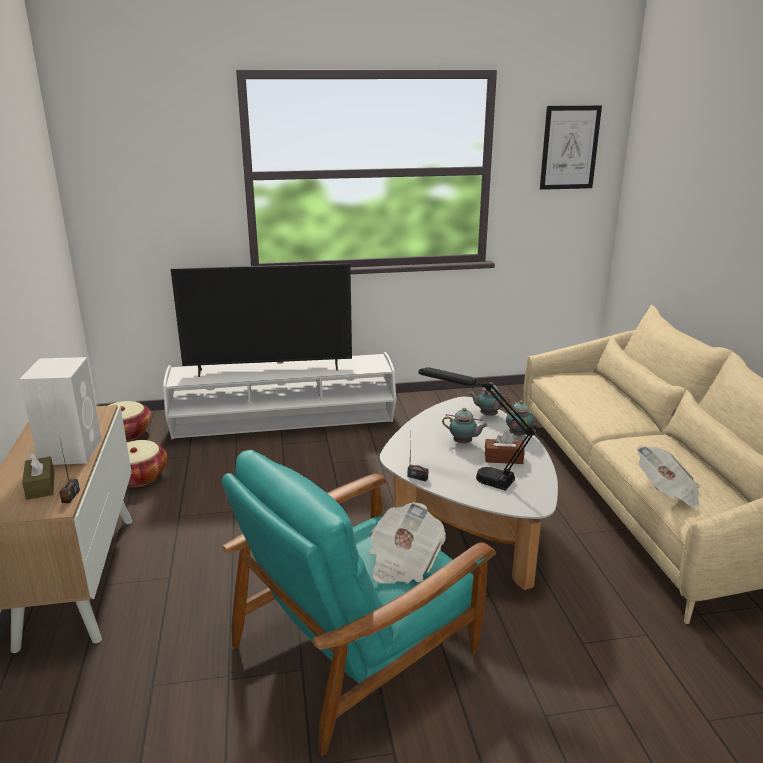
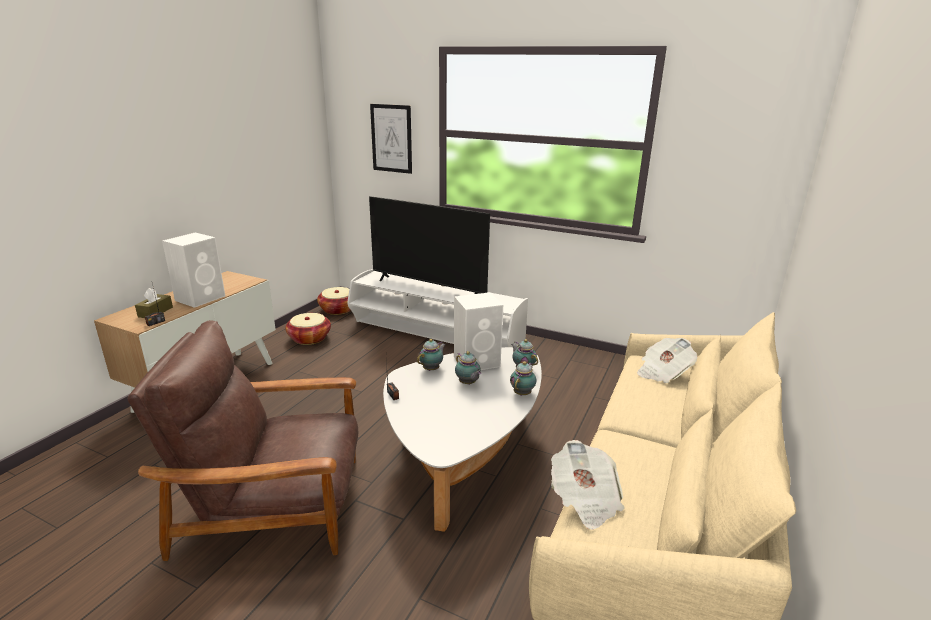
camera: 35 degrees right, 0 degrees up
(358, 647) = (274, 504): turquoise armchair -> brown armchair
(403, 562) = (300, 450): newspaper -> newspaper (663, 372)
(413, 442) = (432, 369): none -> teapot
(441, 421) = (477, 361): none -> white speaker
(471, 473) = (435, 408): black table lamp -> none
(503, 458) = (478, 407): brown tissue box -> none
(569, 148) = (745, 130): picture -> picture (391, 138)

